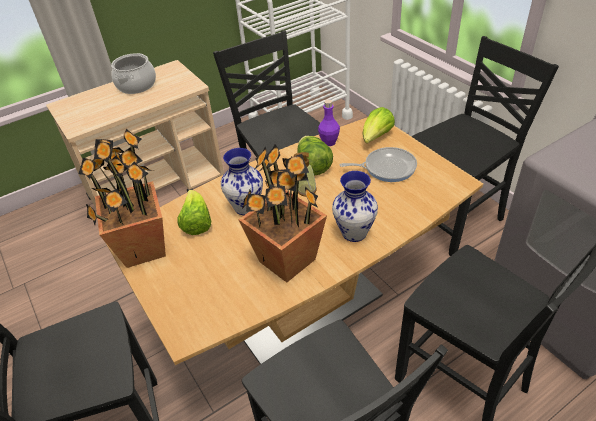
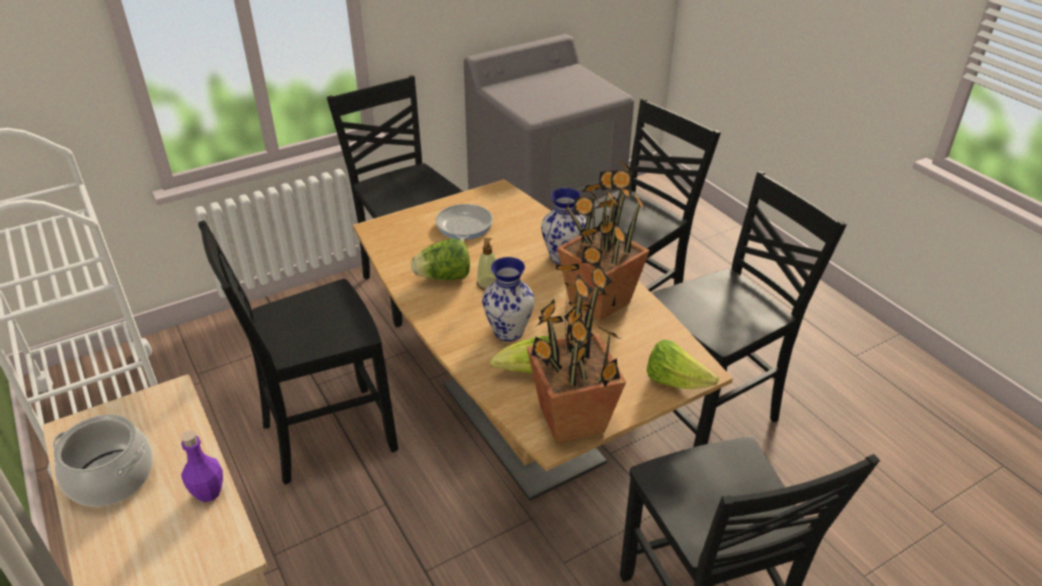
camera: 90 degrees left, 5 degrees down
(329, 142) = (399, 263): purple bottle -> purple bottle (208, 492)
(376, 137) = (404, 229): lettuce -> lettuce (675, 381)

